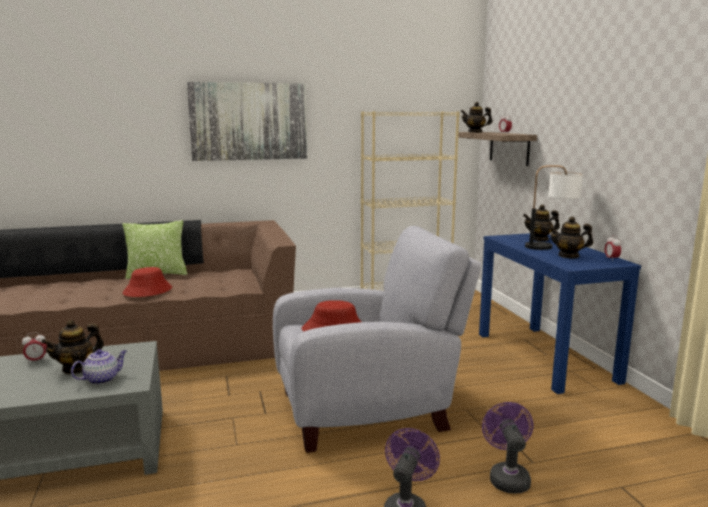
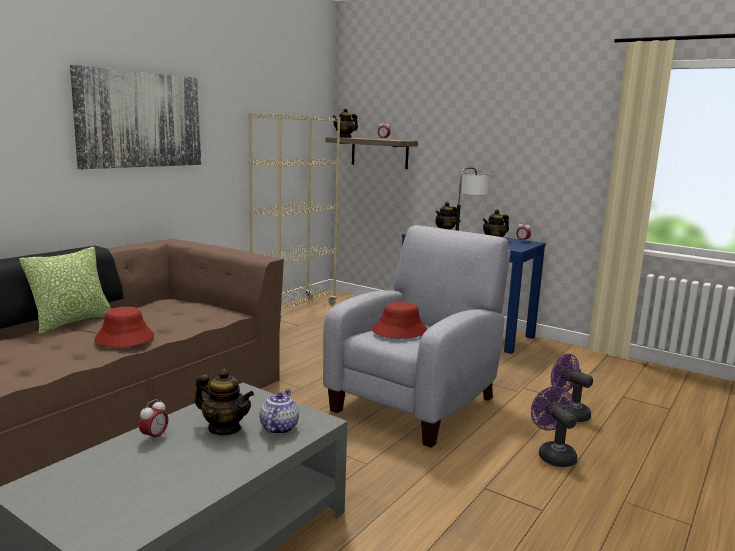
camera: 40 degrees left, 0 degrees up
(76, 368) = (224, 428): teapot -> teapot turned 75 degrees counterclockwise

